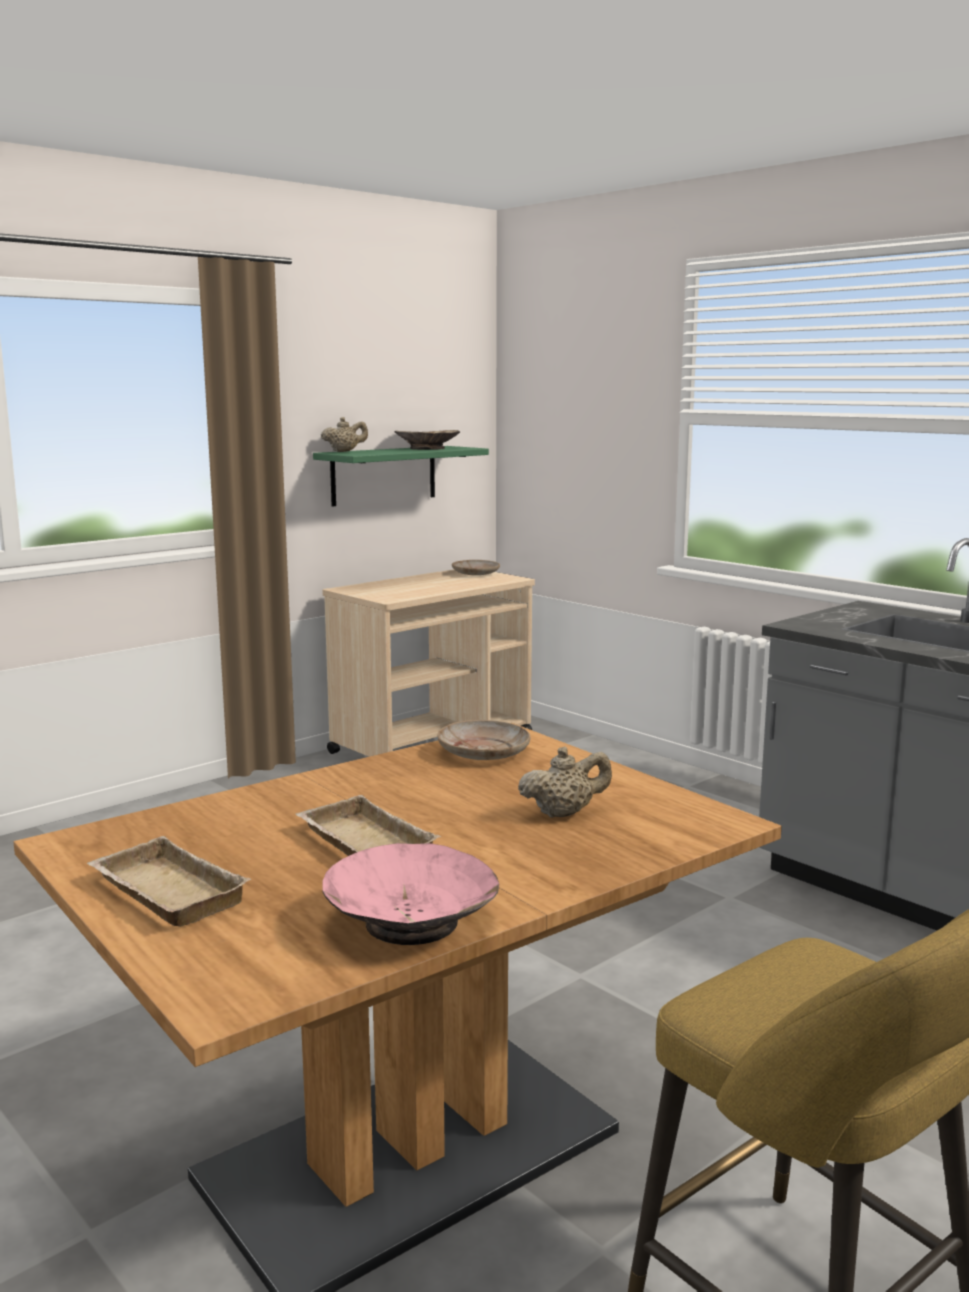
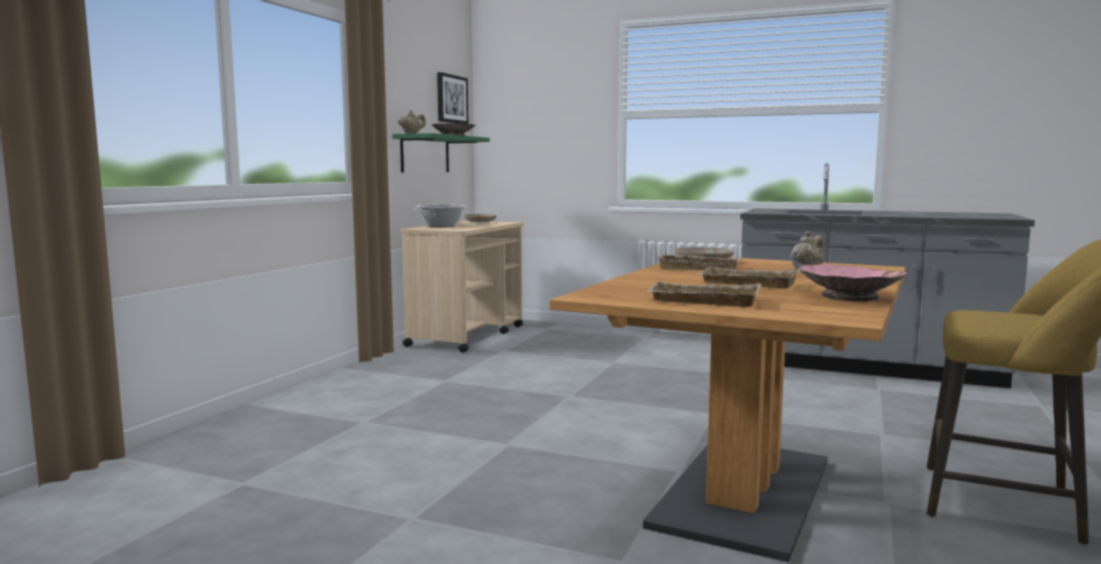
camera: 25 degrees left, 5 degrees down
(393, 583) = (441, 226): none -> cooking pot
(420, 777) = (700, 268): none -> beige tray
(443, 387) = (451, 99): none -> picture

